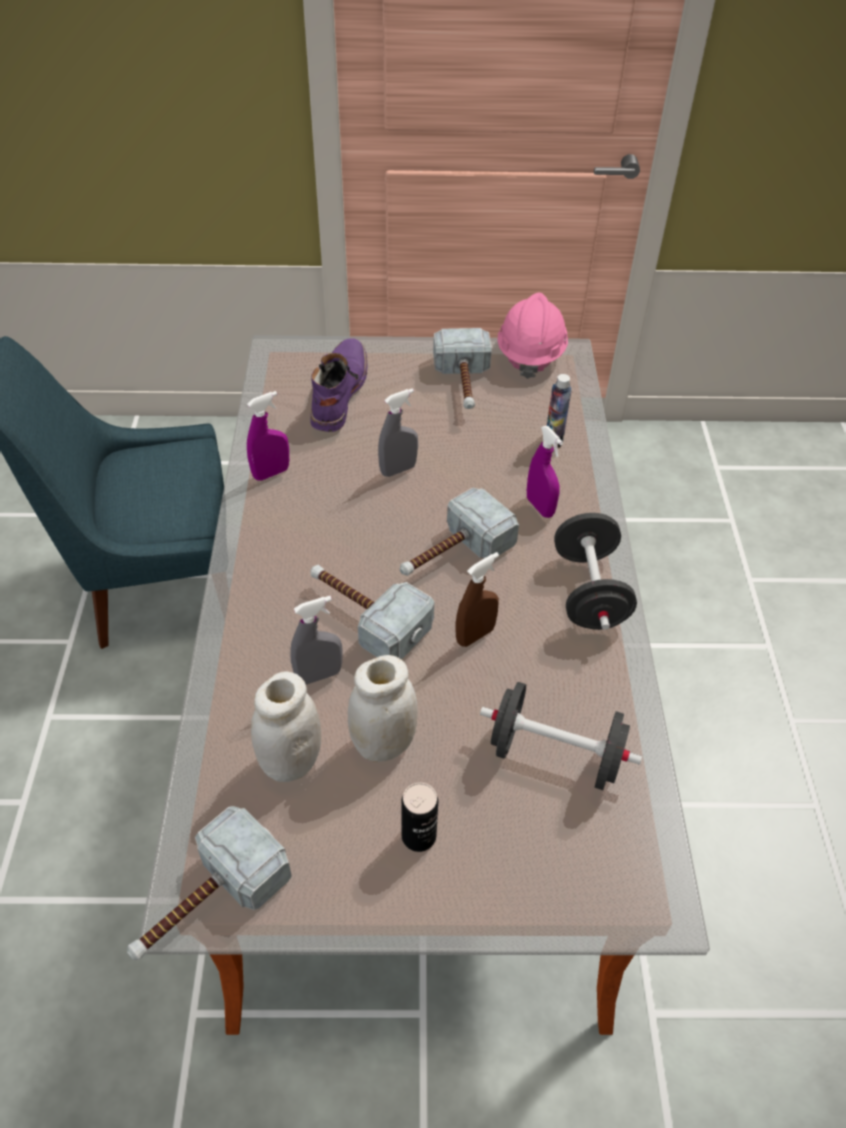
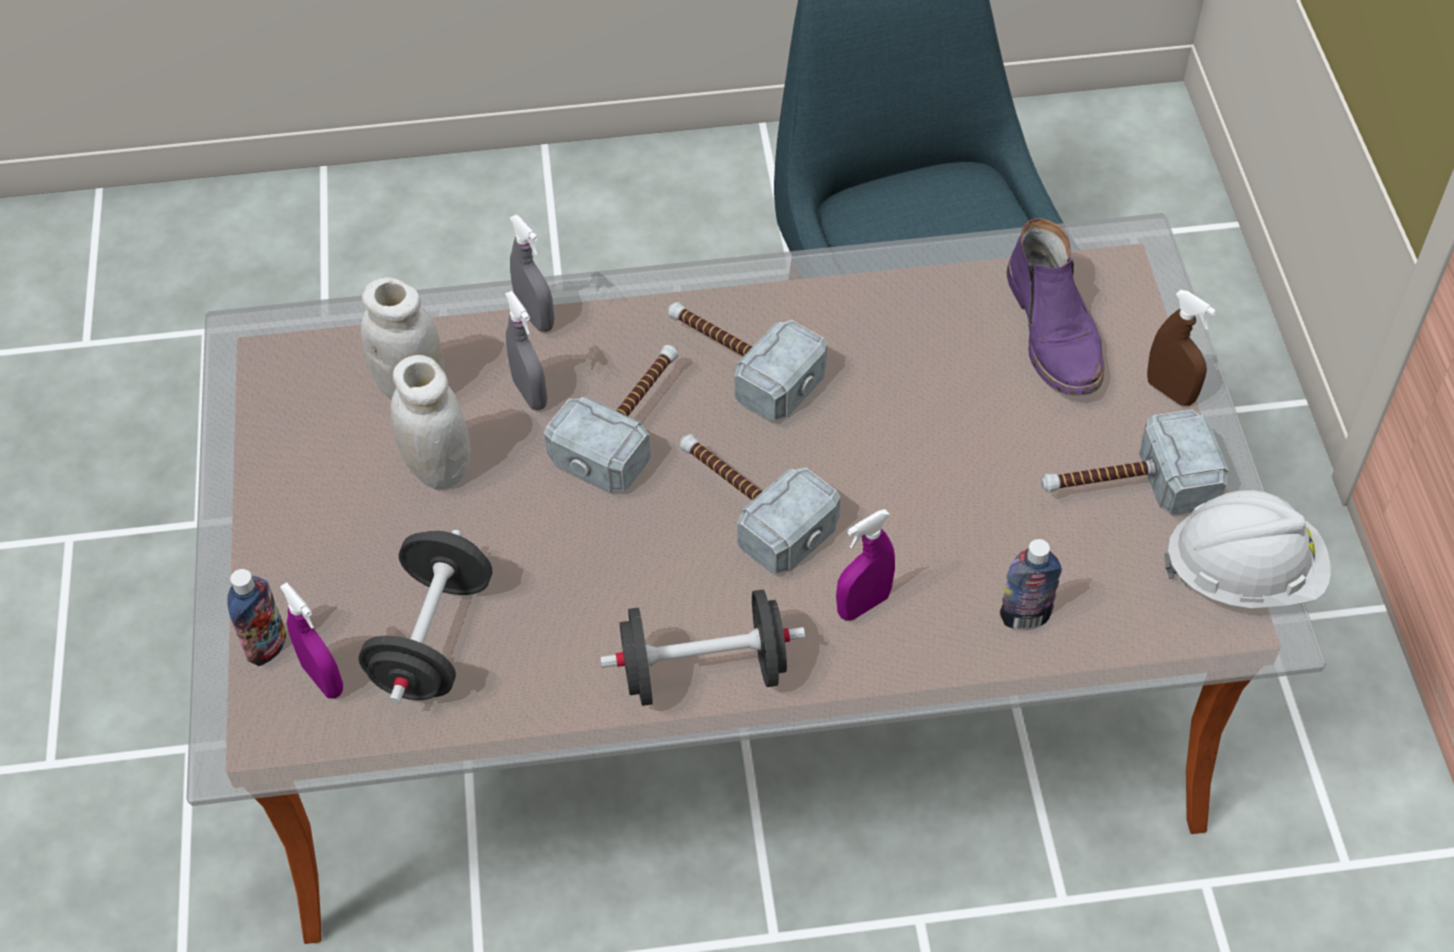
camera: 85 degrees right, 5 degrees up
(206, 903) = (249, 350): hammer -> hammer (738, 363)
(271, 473) = (862, 288): purple spray bottle -> purple spray bottle (323, 679)
(337, 393) = (1055, 332): purple boot -> purple boot turned 75 degrees clockwise
(398, 469) = (903, 426): grey spray bottle -> grey spray bottle (535, 317)
(418, 836) = (322, 514): can -> none
(475, 635) = (608, 543): brown spray bottle -> brown spray bottle (1170, 391)
(530, 353) = (1243, 574): pink hard hat -> white hard hat
(556, 883) = (267, 646): none -> bottle

